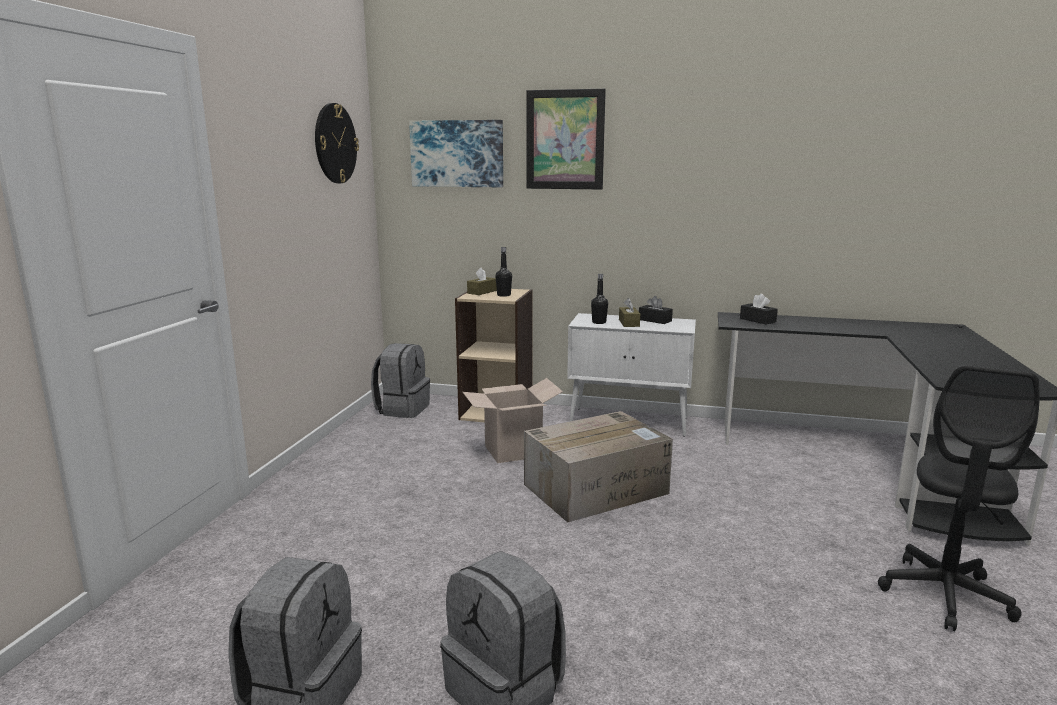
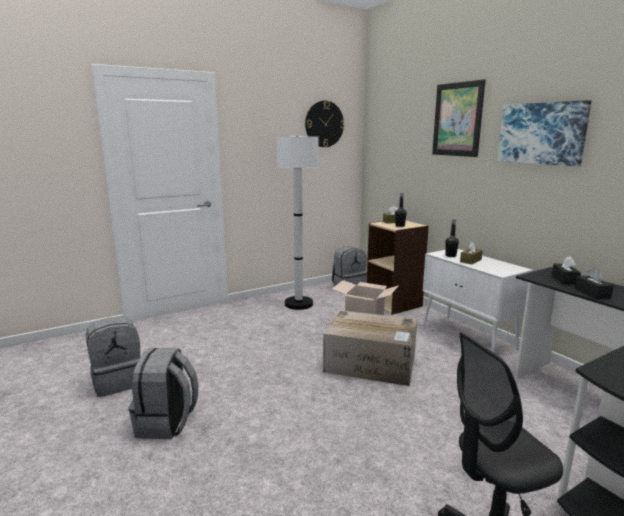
camera: 45 degrees right, 0 degrees up
(376, 454) = (298, 304): none -> white floor lamp
(457, 154) = (400, 130): picture -> picture (541, 133)
(655, 320) = (496, 263): black tissue box -> black tissue box (592, 293)

